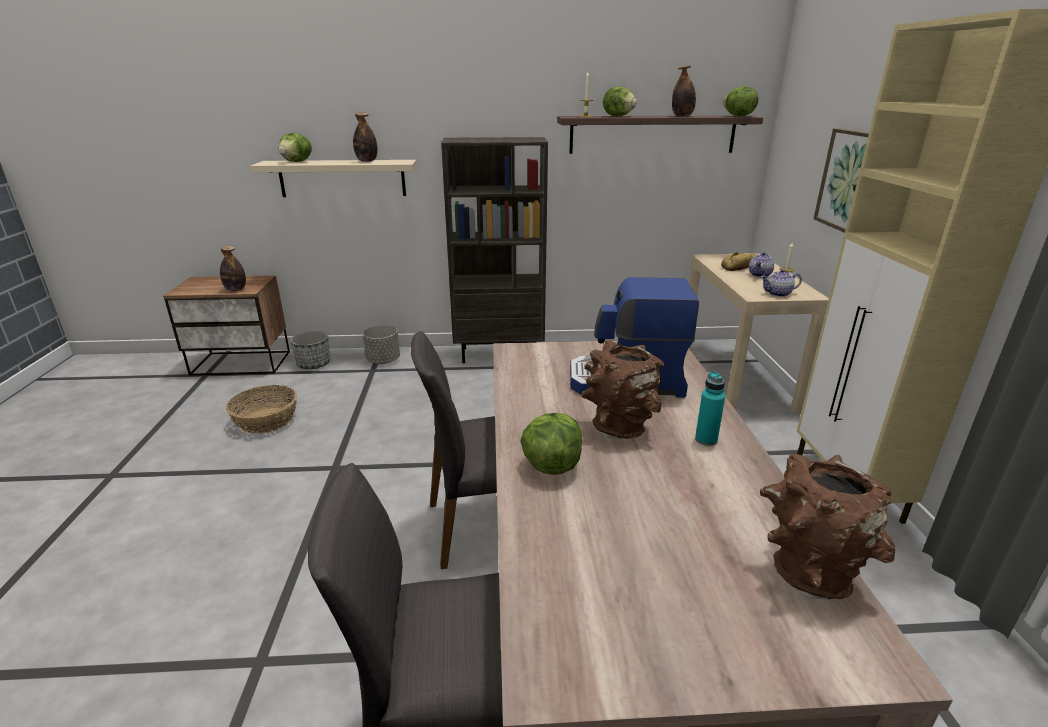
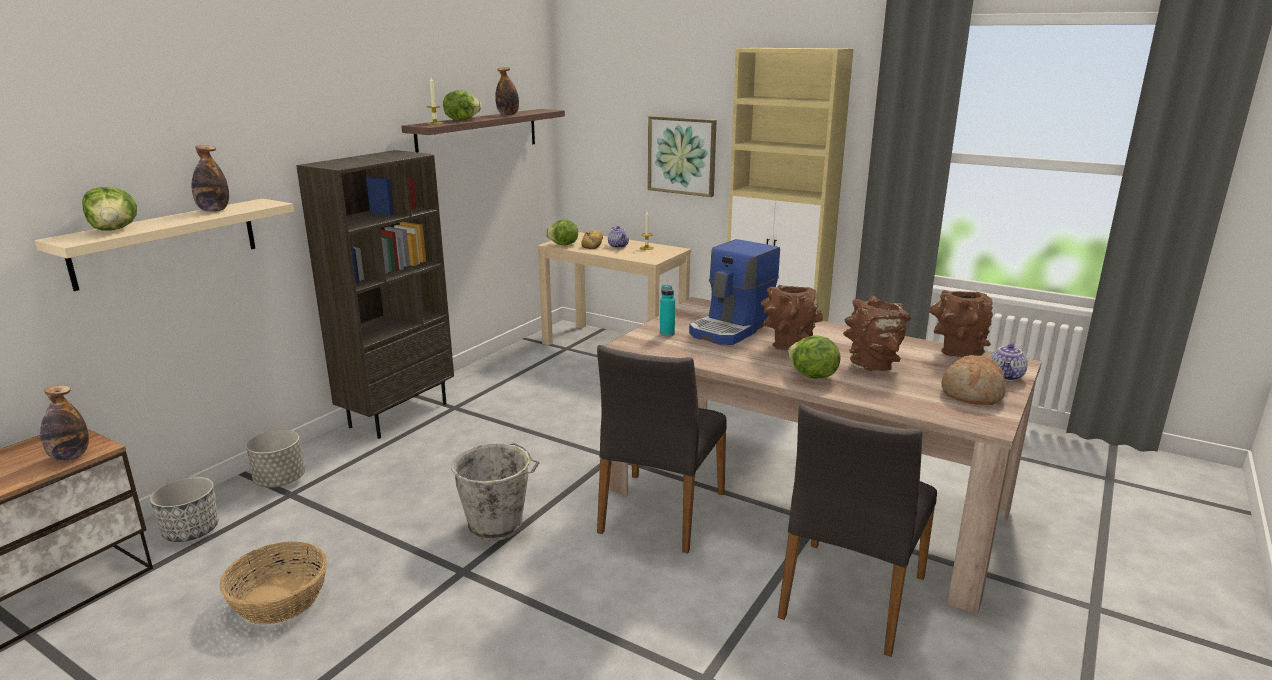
camera: 55 degrees left, 5 degrees down
(400, 455) = (498, 526): none -> grey bucket
(646, 500) = (872, 365): none -> brown vase
(658, 627) = (972, 393): none -> bread
(706, 440) = (828, 334): turquoise bottle -> turquoise bottle (667, 333)
(737, 116) = (543, 110): lettuce -> lettuce (563, 245)
(778, 294) = (659, 254): teapot -> teapot (1006, 376)

